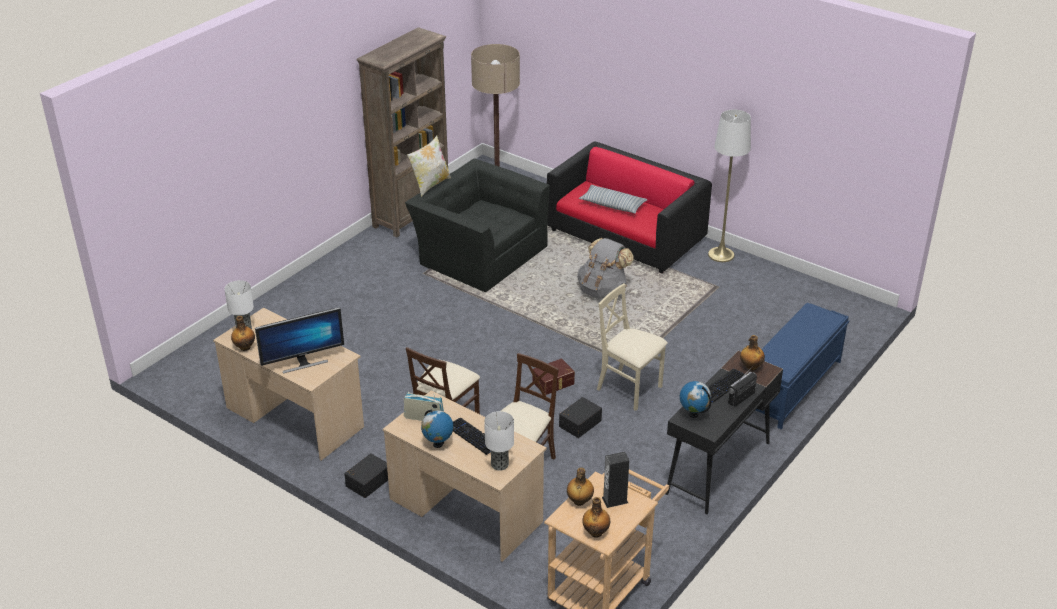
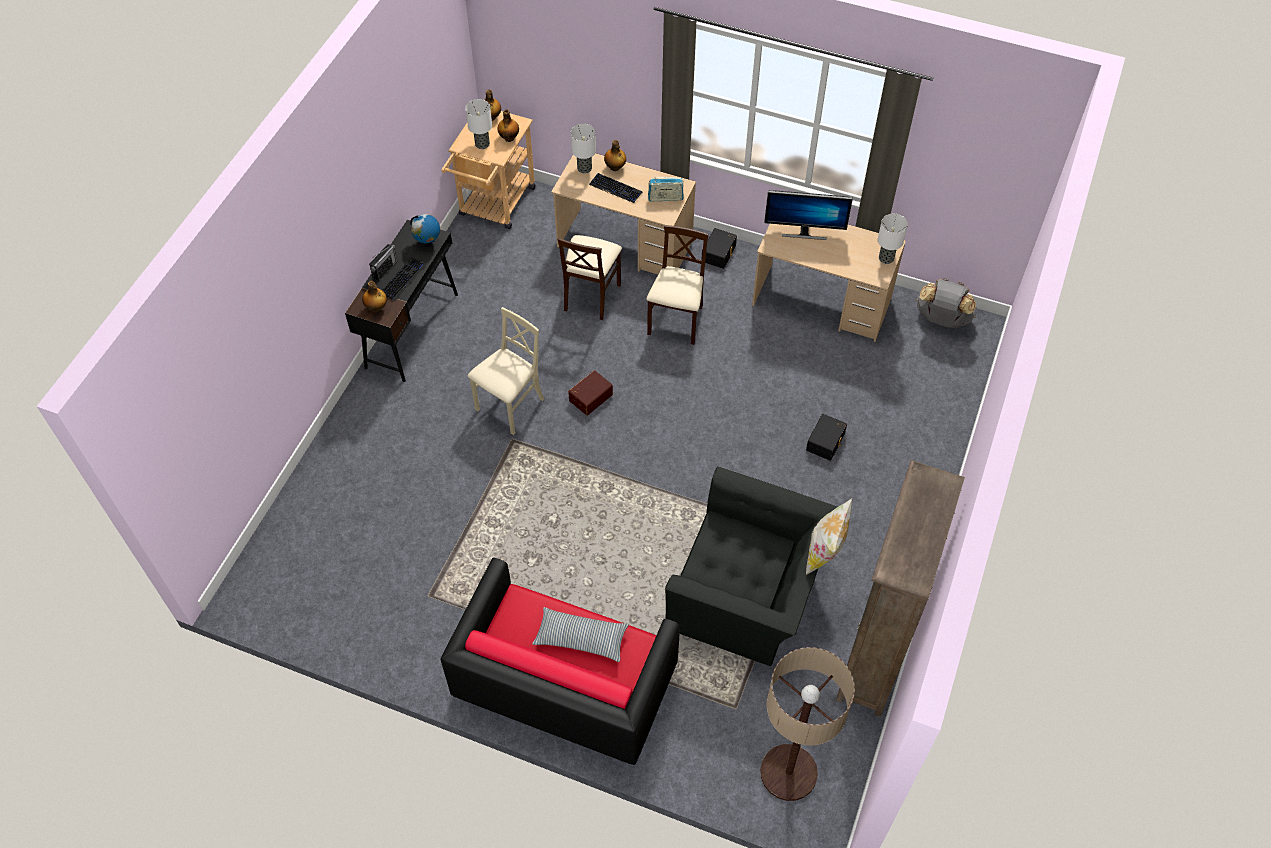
camera: 165 degrees right, 20 degrees up
(245, 347) = (869, 238): bottle -> bottle (615, 168)
(303, 362) = (804, 232): monitor -> monitor turned 135 degrees counterclockwise
(438, 444) = (642, 176): globe -> none
(579, 423) = (551, 353): black storage box -> black storage box (826, 442)
(603, 291) = (571, 554): grey backpack -> grey backpack (942, 319)
(615, 500) = (482, 144): speaker -> table lamp
(629, 389) = (510, 406): beige chair -> beige chair turned 75 degrees counterclockwise
(721, 255) = (429, 666): white floor lamp -> none
(791, 387) = (340, 446): blue bench -> none

